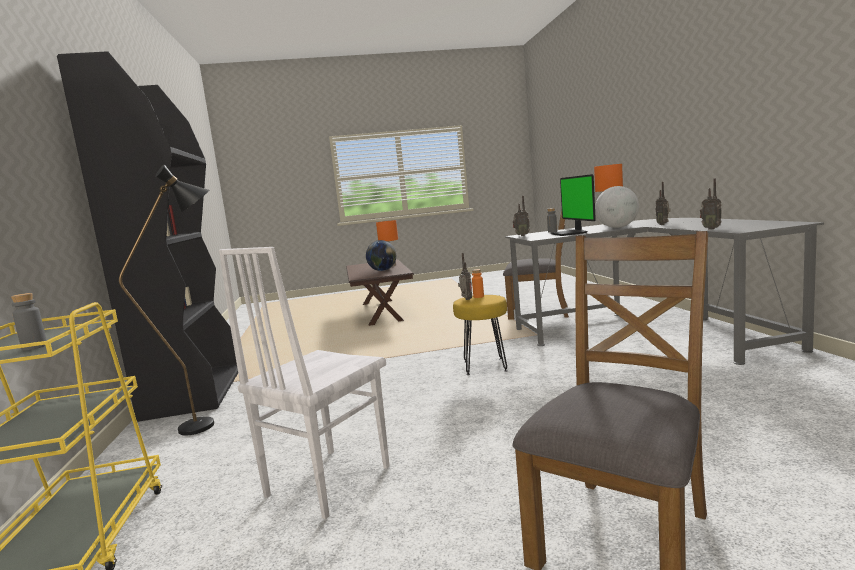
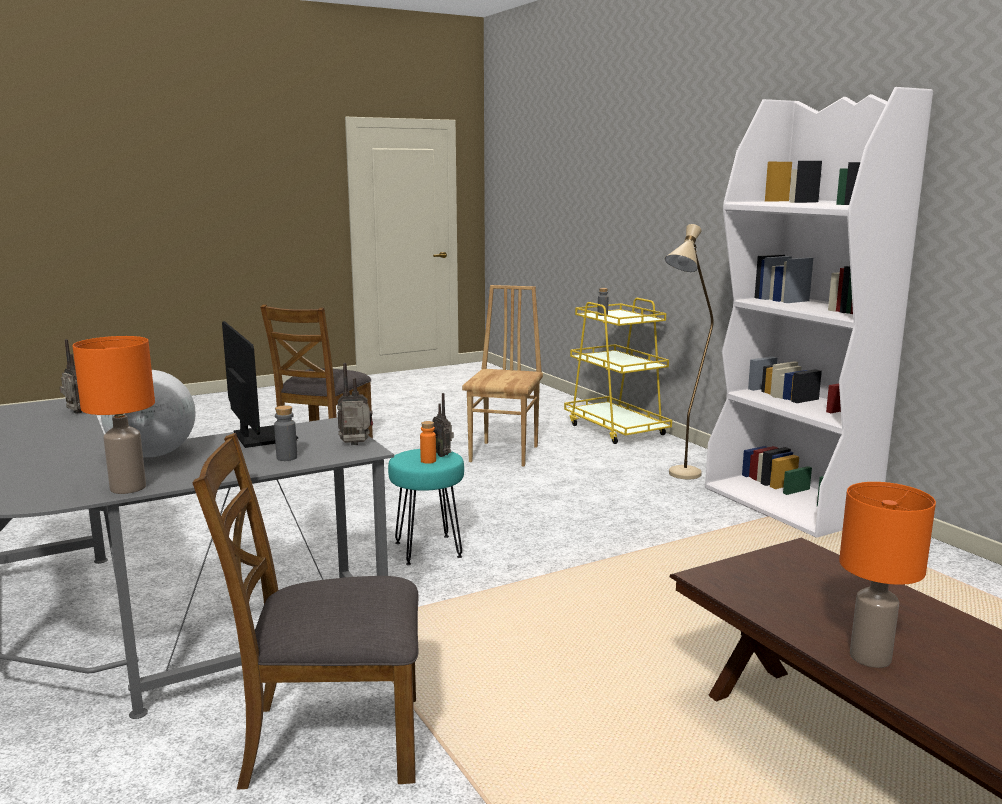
camera: 160 degrees right, 5 degrees up
(195, 391) = (790, 504): black bookcase -> white bookcase
(210, 423) = (680, 477): black floor lamp -> beige floor lamp
(326, 481) = (505, 454): white chair -> brown chair
(382, 270) = (817, 603): globe -> none
(484, 366) = (429, 550): yellow stool -> turquoise stool
(663, 224) = (70, 452): radio -> none

